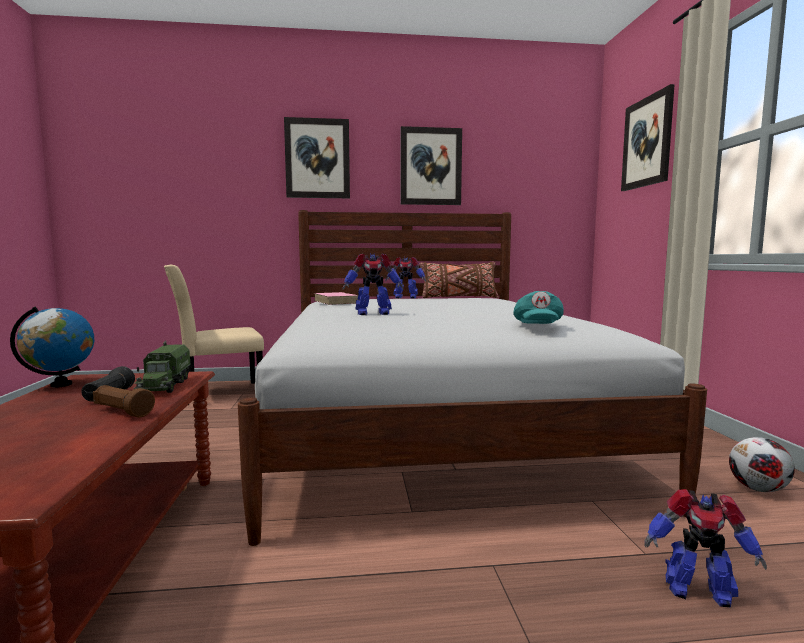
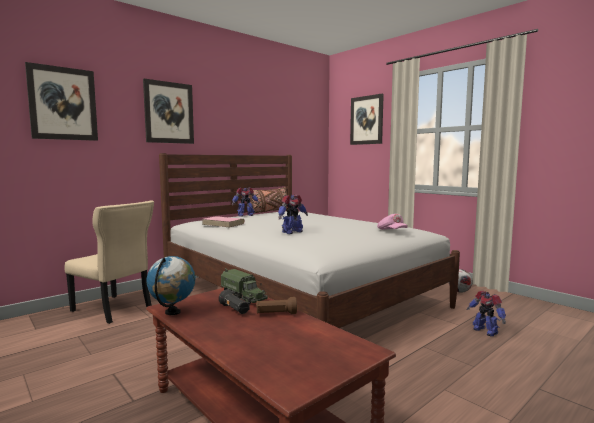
camera: 35 degrees left, 0 degrees up
(218, 394) = (113, 310): beige chair -> beige chair turned 90 degrees counterclockwise
(430, 166) = (244, 122): picture -> picture (63, 103)
(538, 326) = (391, 231): turquoise cap -> pink cap
(697, 590) = (485, 331): toy robot -> toy robot turned 75 degrees clockwise

